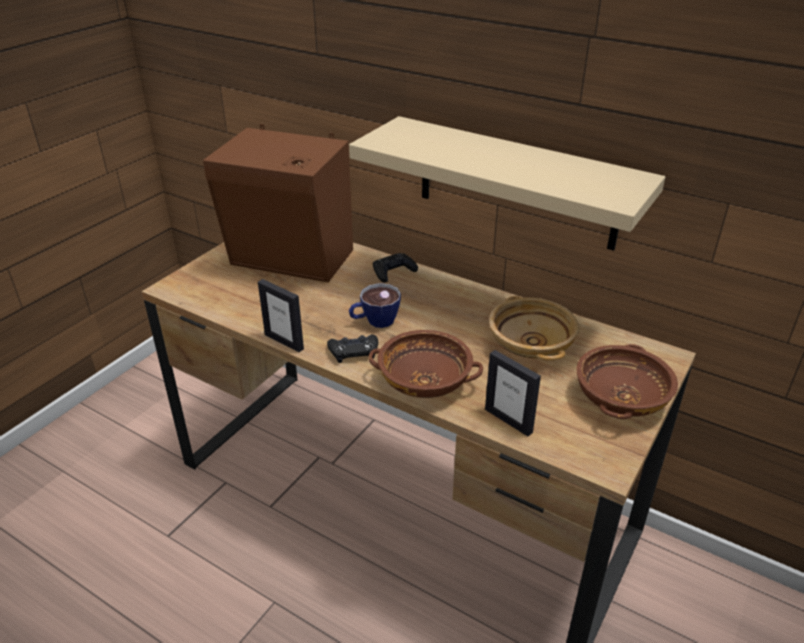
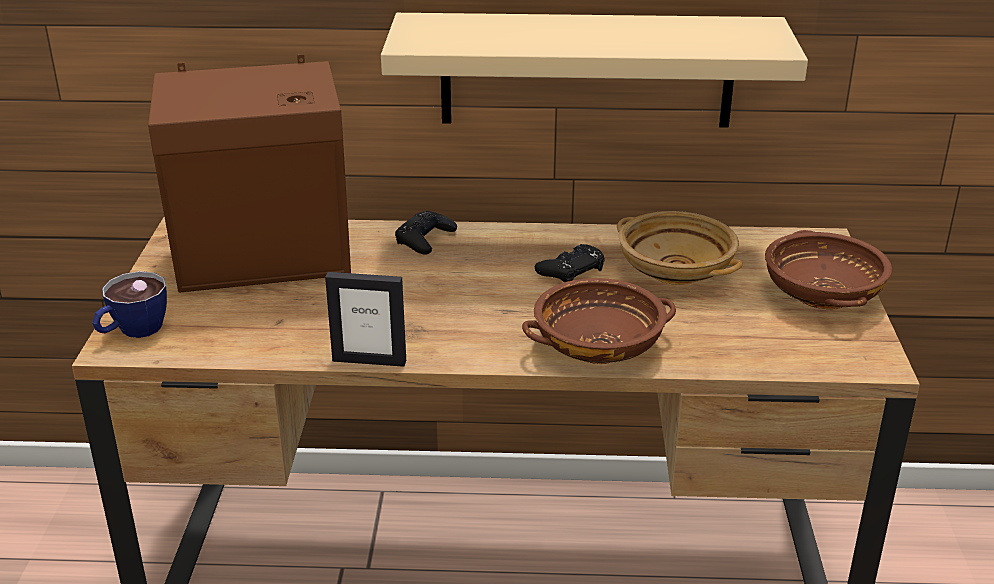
camera: 30 degrees left, 5 degrees down
(354, 351) = (475, 342): black game controller -> black game controller (571, 270)
(374, 321) = (464, 302): cup -> cup (133, 331)
(508, 420) = (733, 355): picture frame -> none

